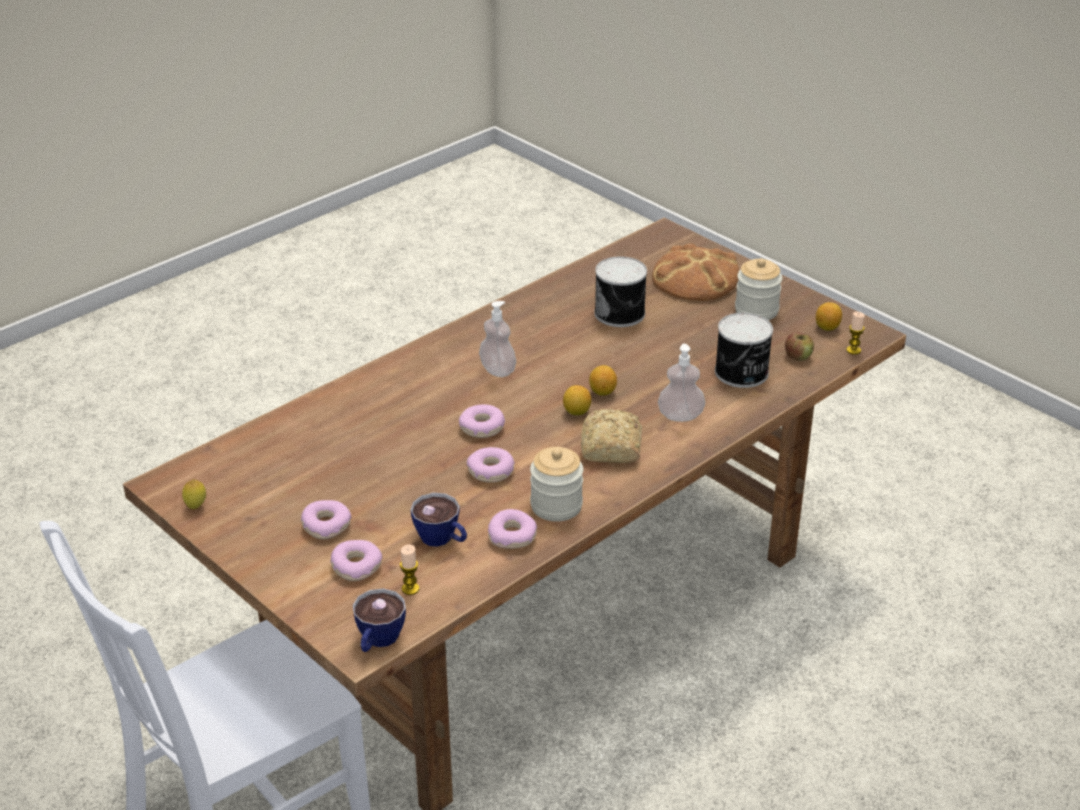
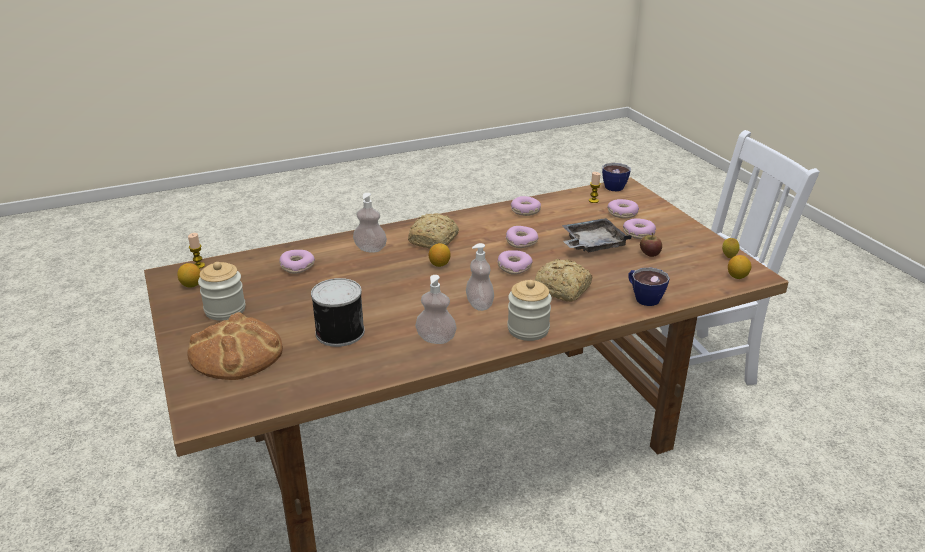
camera: 160 degrees left, 5 degrees down
(391, 489) = (592, 244): none -> grey tray
(409, 408) = (563, 290): none -> bread
(442, 540) = (567, 216): cup -> cup (643, 297)
(521, 326) = (436, 339): none -> soap dispenser
(556, 506) = (490, 219): jar -> jar (528, 329)
(602, 392) = (410, 273): lemon -> lemon (737, 277)
(742, 373) = (297, 266): can -> donut
(798, 356) = (243, 269): apple -> apple (649, 254)

